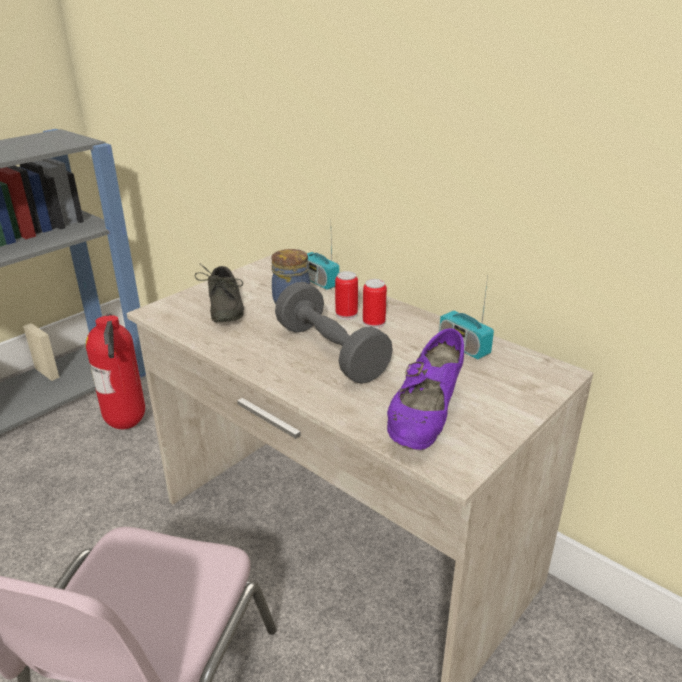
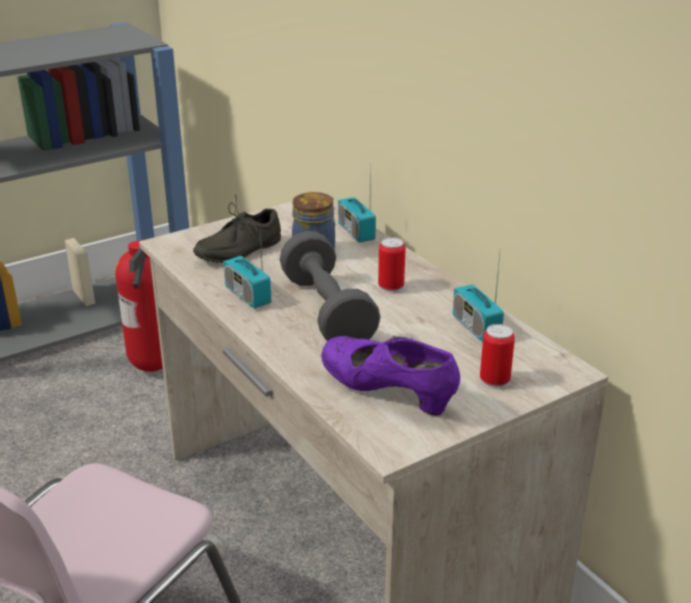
camera: 15 degrees right, 0 degrees up
(222, 309) = (237, 250): grey shoe -> grey shoe turned 45 degrees clockwise
(251, 348) = (247, 295): none -> radio
(346, 315) = (366, 273): can -> can (494, 381)
(425, 419) = (388, 394): purple shoe -> purple shoe turned 90 degrees clockwise

